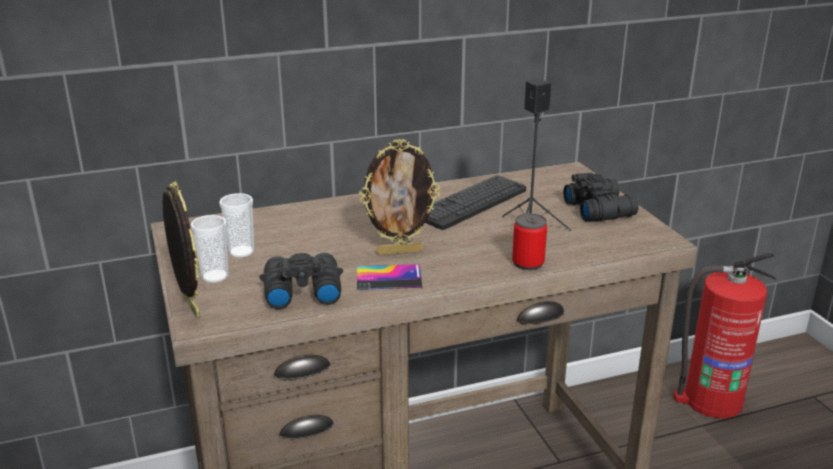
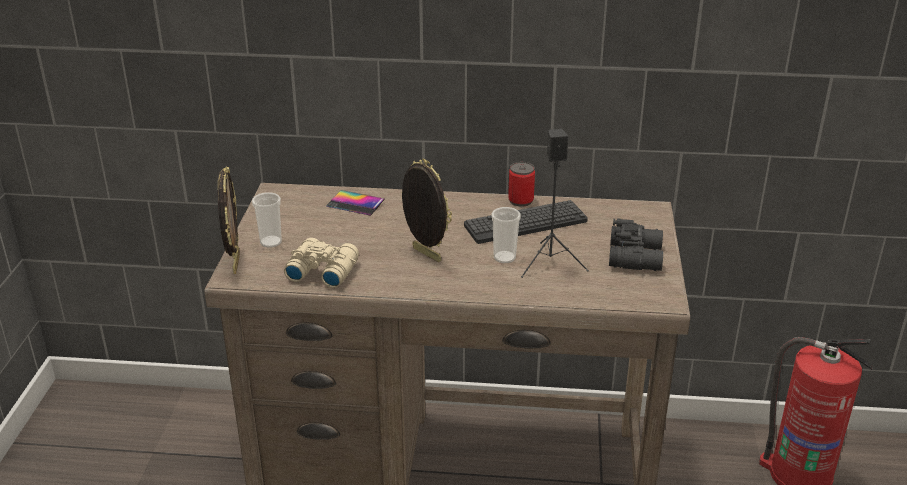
camera: 25 degrees right, 5 degrees up
(241, 252) = (305, 225): cup -> cup (504, 257)
(301, 290) = (322, 270): black binoculars -> beige binoculars
(389, 277) = (396, 276): phone -> phone (355, 203)
(400, 251) = (425, 255): picture frame -> picture frame turned 150 degrees counterclockwise
(528, 263) = (519, 293): can -> can (520, 200)

